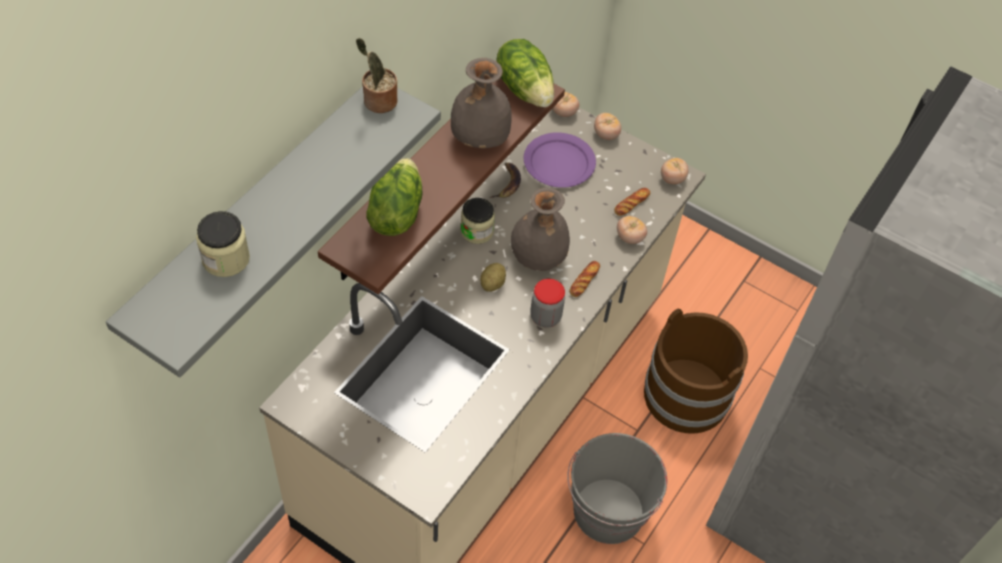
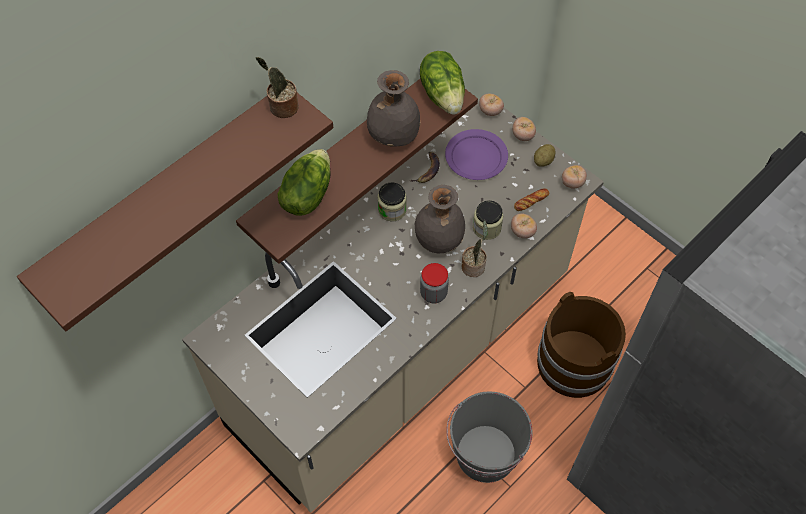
camera: 15 degrees right, 5 degrees up
(226, 259) = (123, 234): jar -> jar (487, 228)
(256, 217) = (167, 196): grey shelf -> brown shelf
(492, 284) = (395, 258): potato -> potato (543, 161)
(584, 281) = (474, 265): bread -> potted plant

